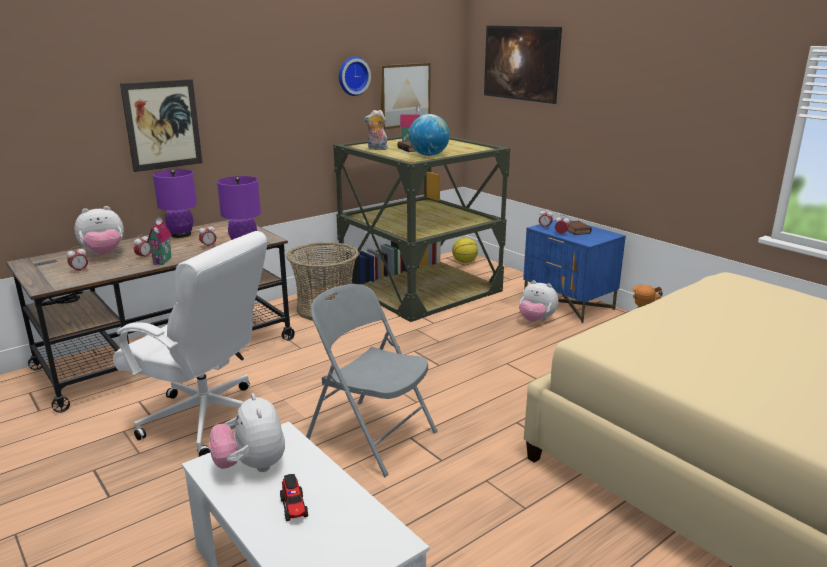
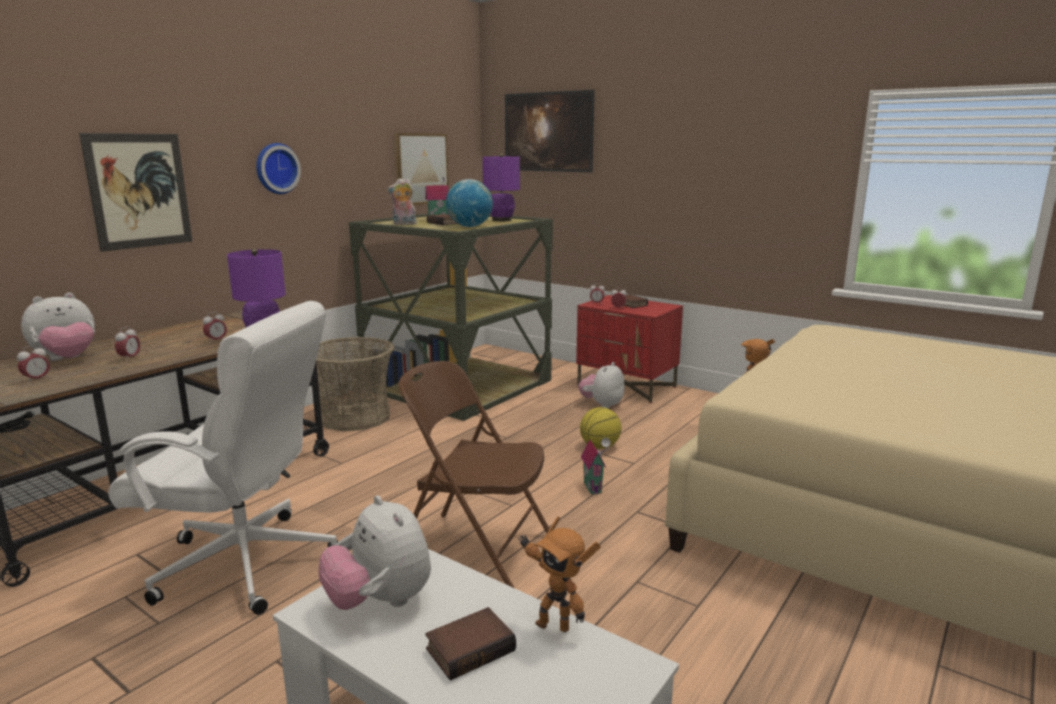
camera: 15 degrees left, 5 degrees down
(164, 261) = (161, 360): toy house -> toy house (594, 487)
(181, 234) = (171, 332): purple table lamp -> purple table lamp (501, 220)
(294, 508) = (470, 648): toy truck -> book
(352, 76) = (366, 143): wall clock -> wall clock (276, 168)
(358, 503) = (554, 624): none -> toy robot
(372, 436) = (475, 551): grey chair -> brown chair
(464, 262) = (495, 356): basketball -> basketball (599, 446)
(536, 320) = (602, 405): plush toy -> plush toy turned 105 degrees clockwise
(569, 304) = (627, 386): blue nightstand -> red nightstand

